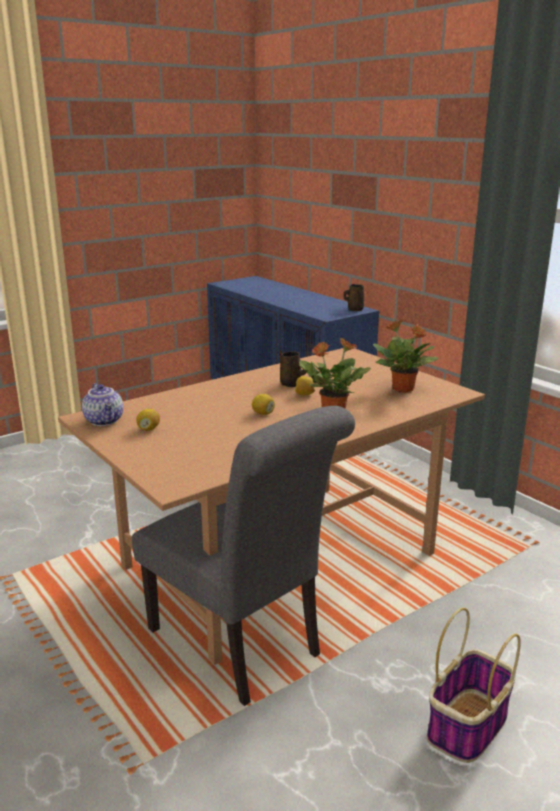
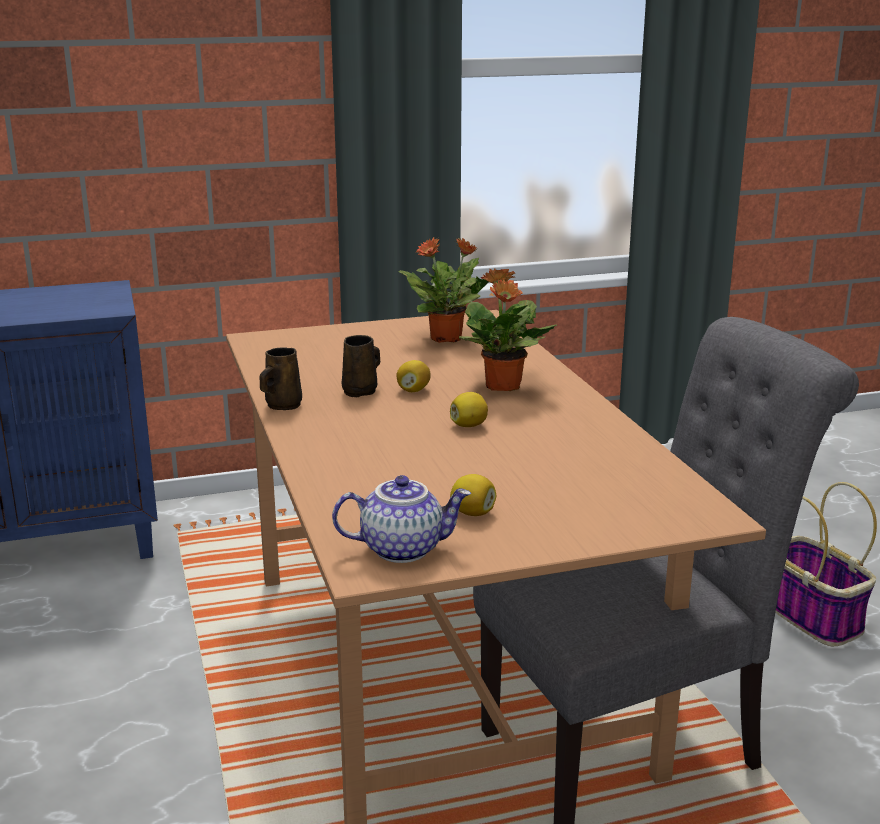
camera: 70 degrees left, 0 degrees up
(354, 309) = (99, 290): brown mug -> brown mug (282, 406)

